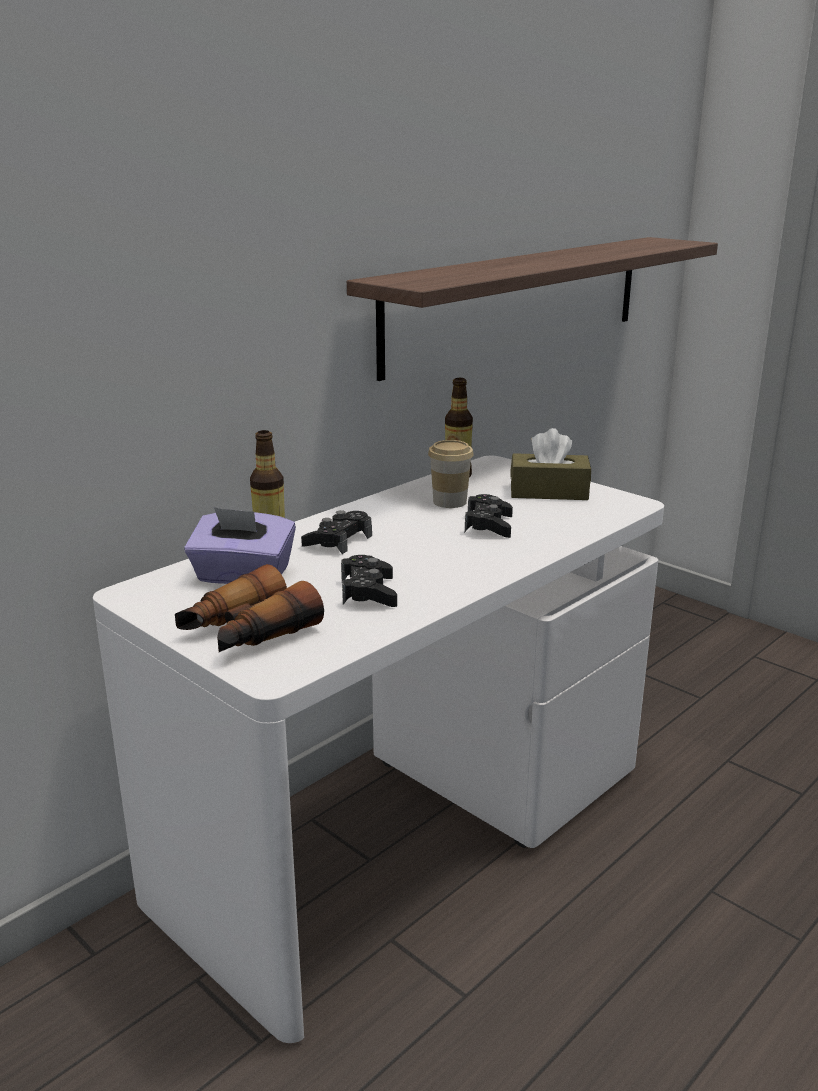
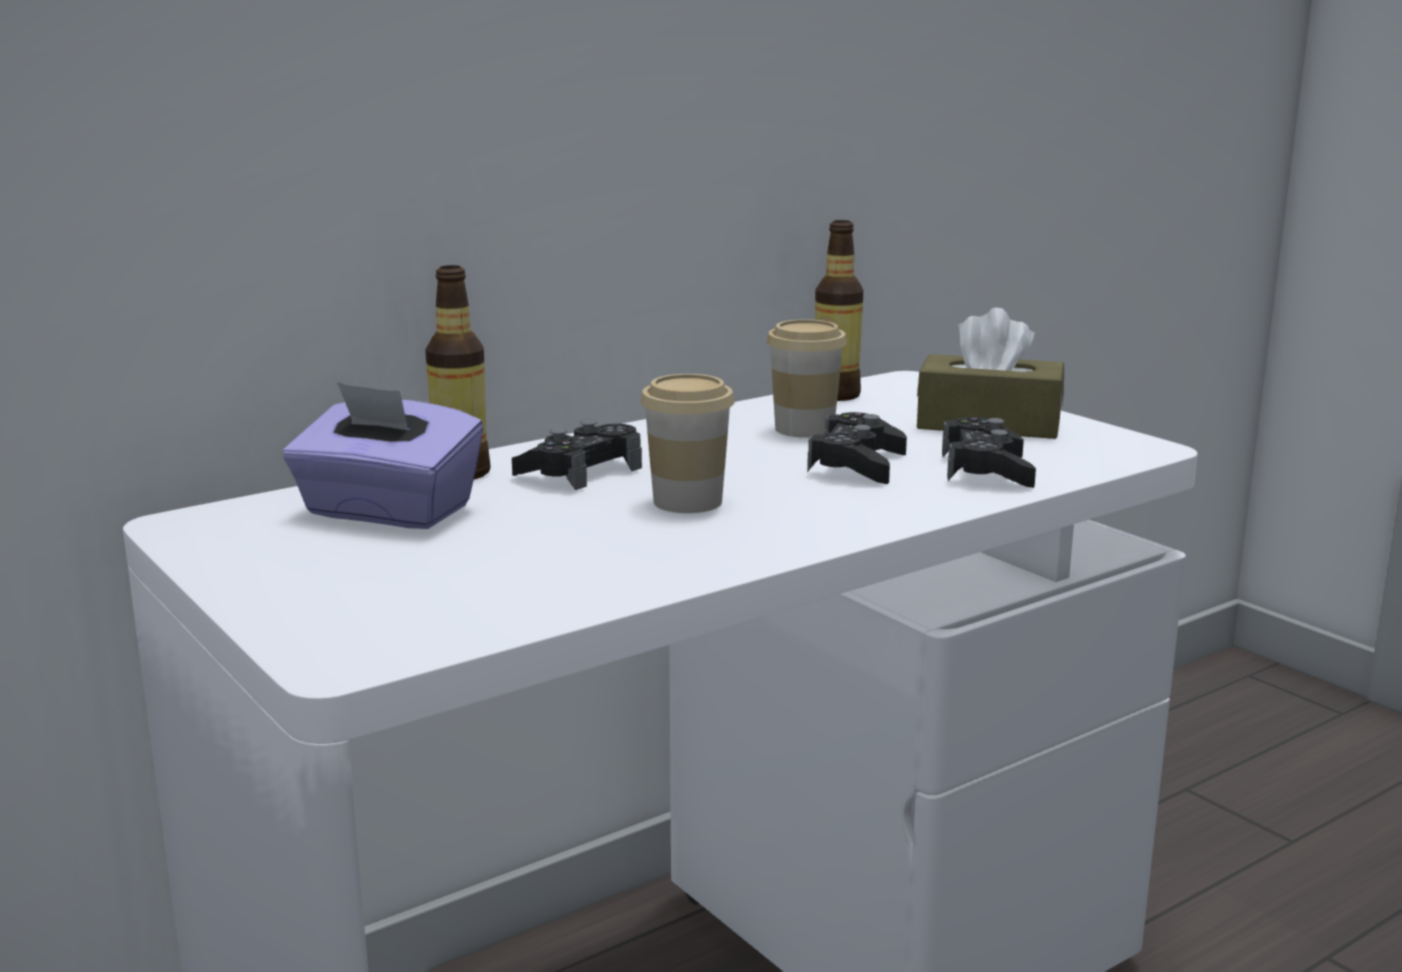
camera: 10 degrees right, 5 degrees down
(247, 633) = (340, 593): binoculars -> none
(368, 592) = (589, 547): black game controller -> black game controller (986, 470)
(407, 557) = (687, 501): none -> cup
(519, 301) = (973, 109): shelf -> none

